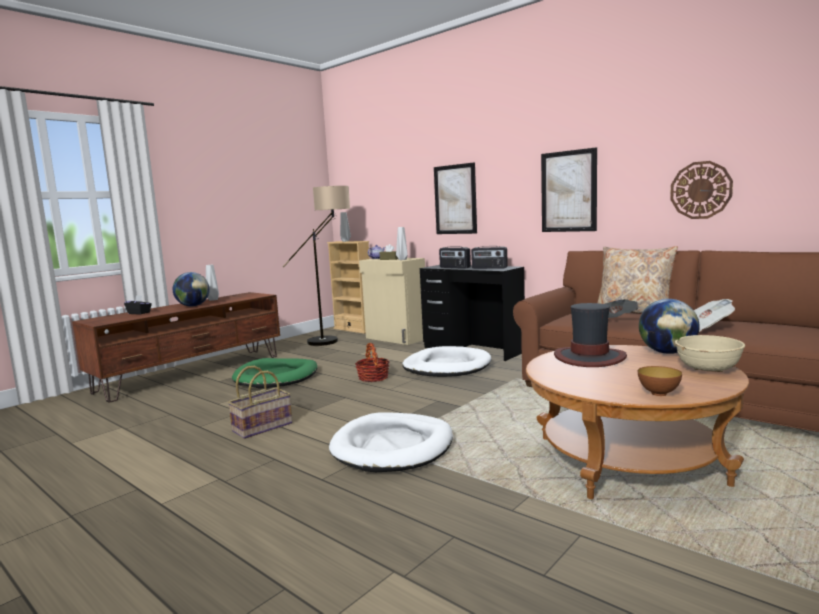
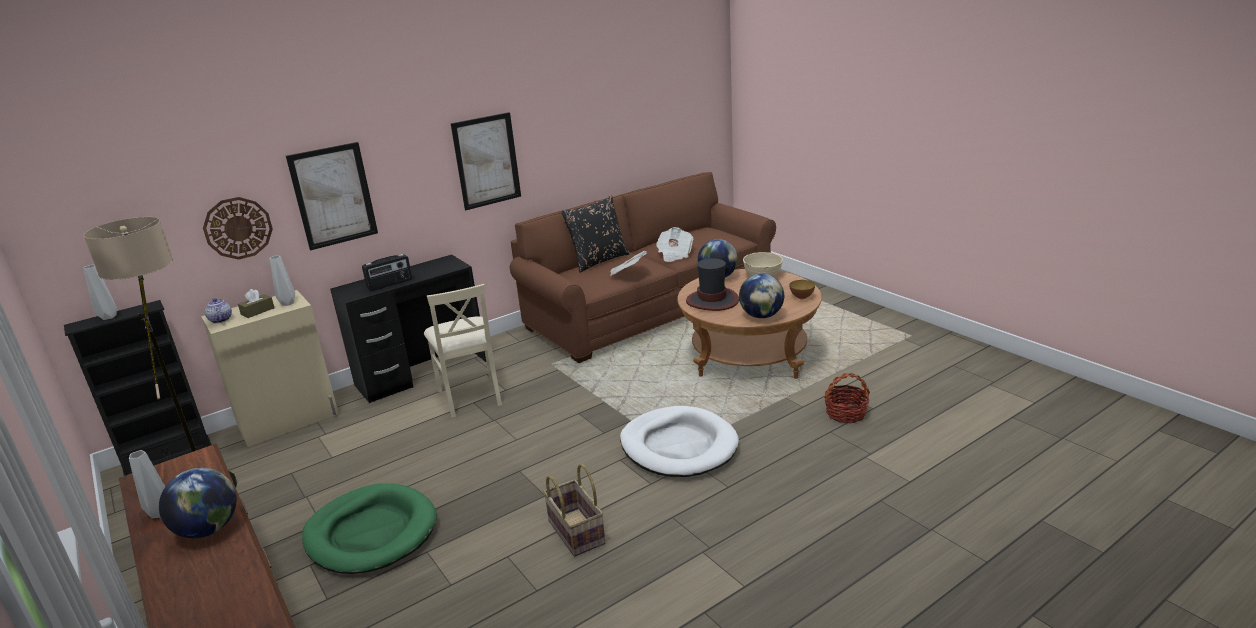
camera: 75 degrees left, 15 degrees up
(139, 313) = (198, 594): black tissue box -> none
(354, 329) = (168, 457): beige bookcase -> black bookcase
(373, 378) = (462, 448): basket -> basket (845, 413)
(446, 366) = (470, 396): white dog bed -> beige chair
(489, 268) = (433, 269): radio -> none
(567, 380) = (761, 316): none -> globe
(634, 312) = (598, 260): beige pillow -> black pillow
(700, 190) = (597, 143): wall clock -> wall clock (238, 228)

